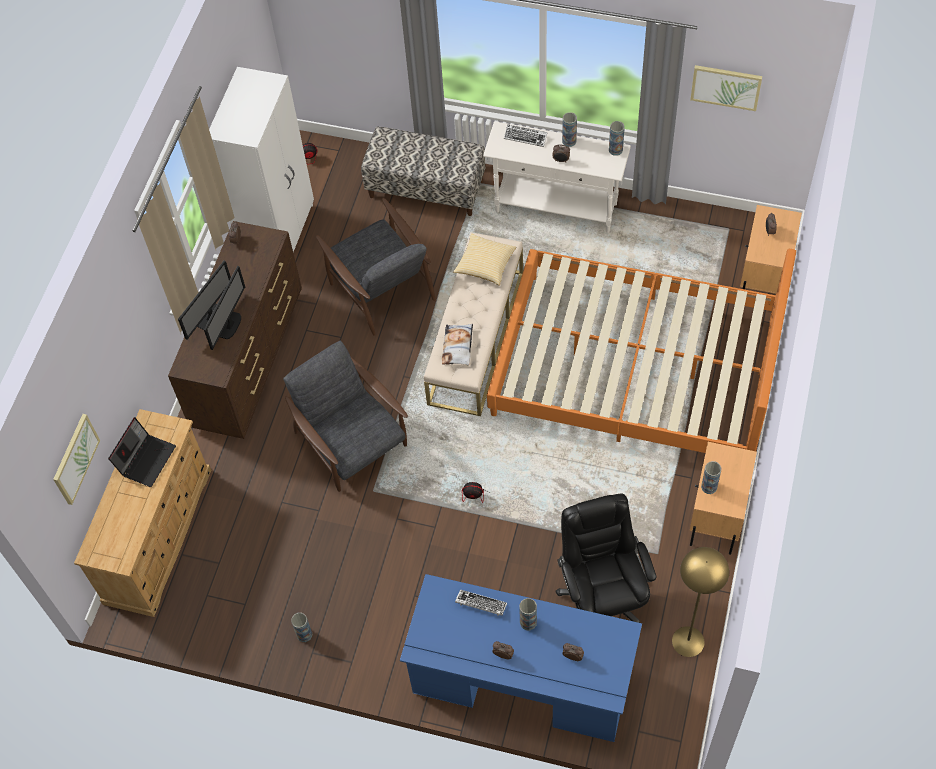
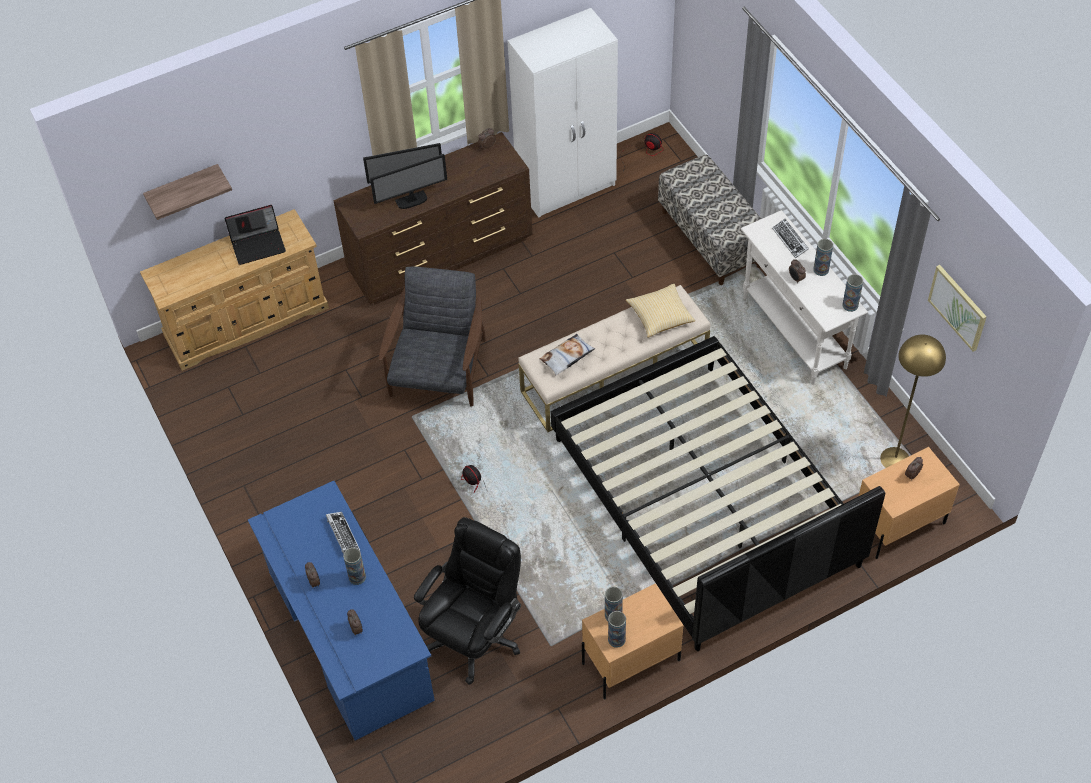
camera: 45 degrees right, 5 degrees down
(75, 458) = (183, 189): picture -> shelf
(304, 634) = (253, 469): vase -> vase (616, 639)
(381, 288) = (590, 283): grey armchair -> none
(635, 370) = (703, 502): orange bed -> black bed
(688, 641) = (493, 727): yellow floor lamp -> yellow floor lamp (894, 459)

